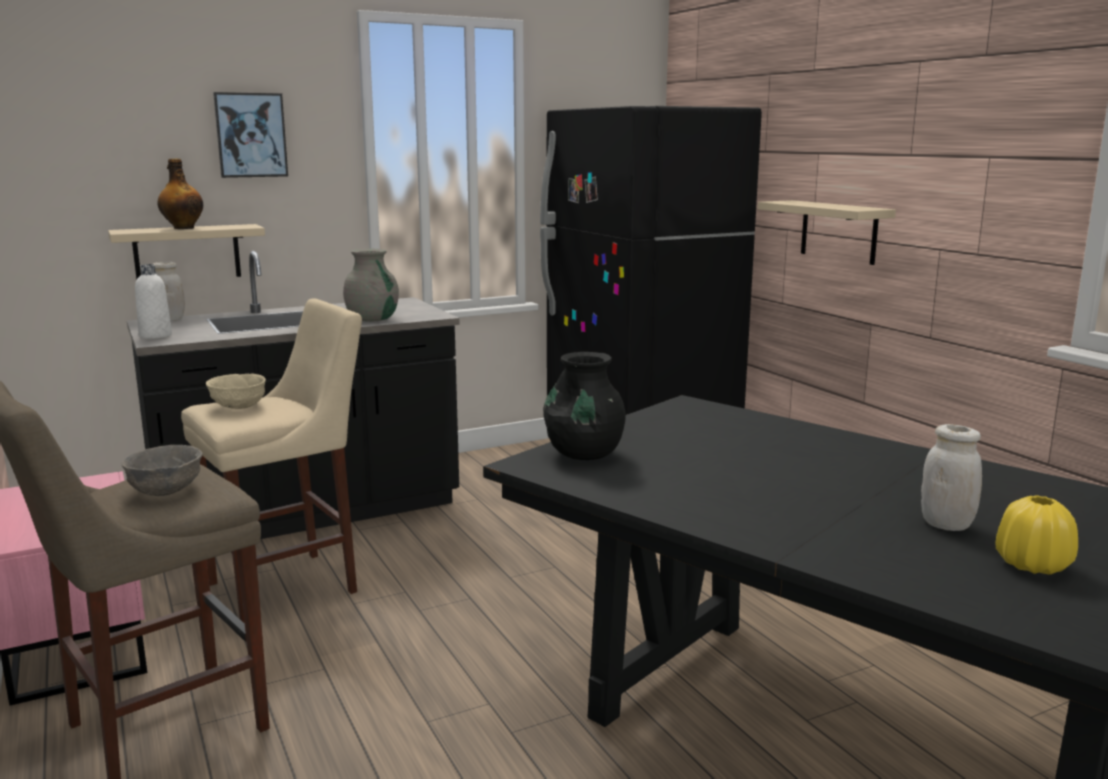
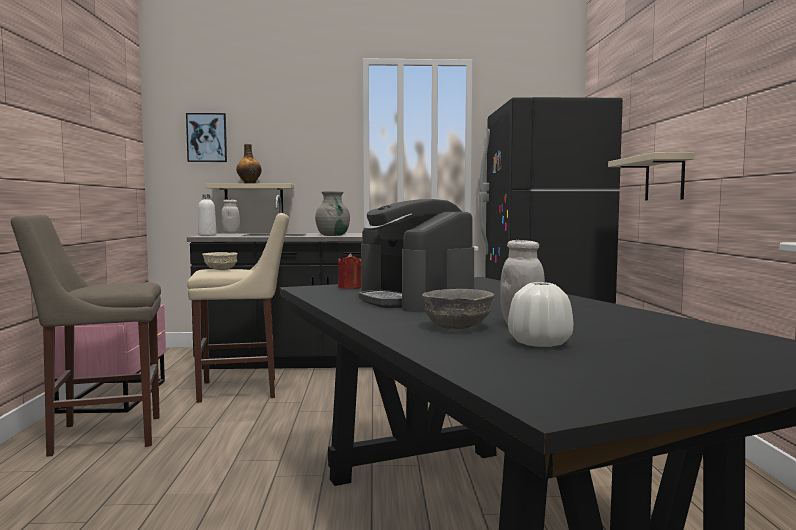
camera: 25 degrees right, 10 degrees down
(167, 490) = (115, 286): grey bowl -> grey bowl (458, 327)
(251, 135) = (294, 132): picture -> picture (207, 137)
(584, 454) = (349, 288): black vase -> red candle
(732, 480) = (415, 301): none -> coffee machine
(1032, 565) = (540, 343): yellow vase -> white vase

